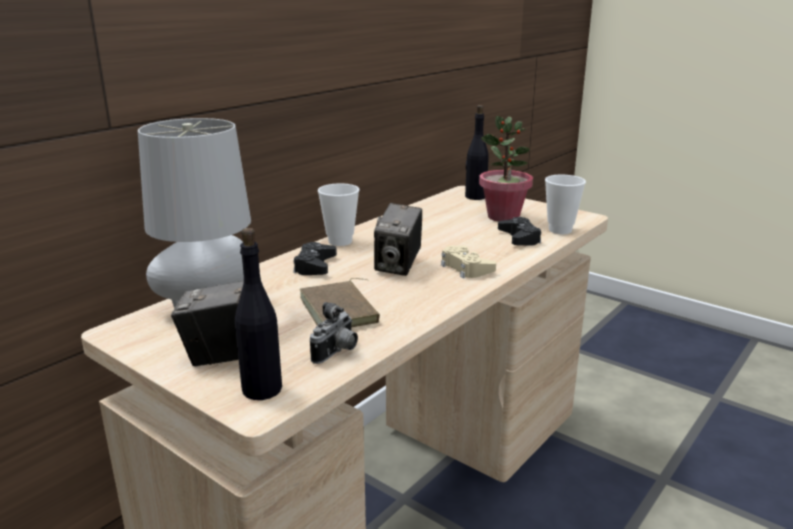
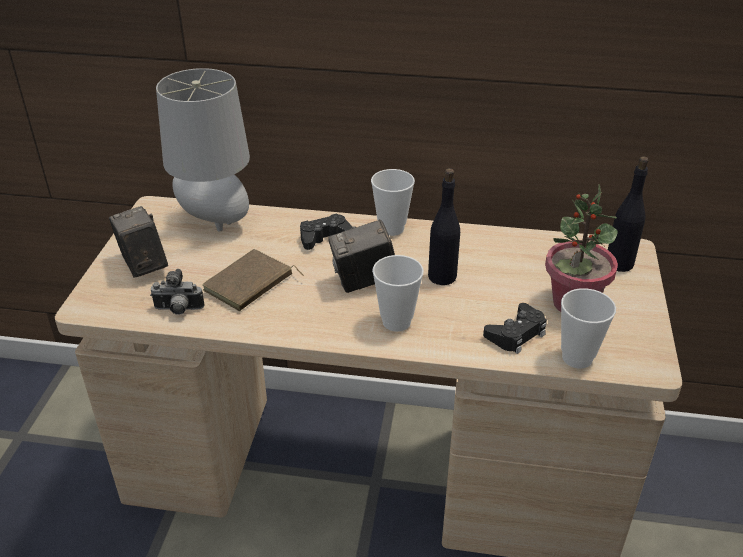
camera: 60 degrees right, 15 degrees up
(261, 389) = (110, 298): black bottle -> black bottle (442, 276)
(466, 268) = (396, 322): beige game controller -> cup

